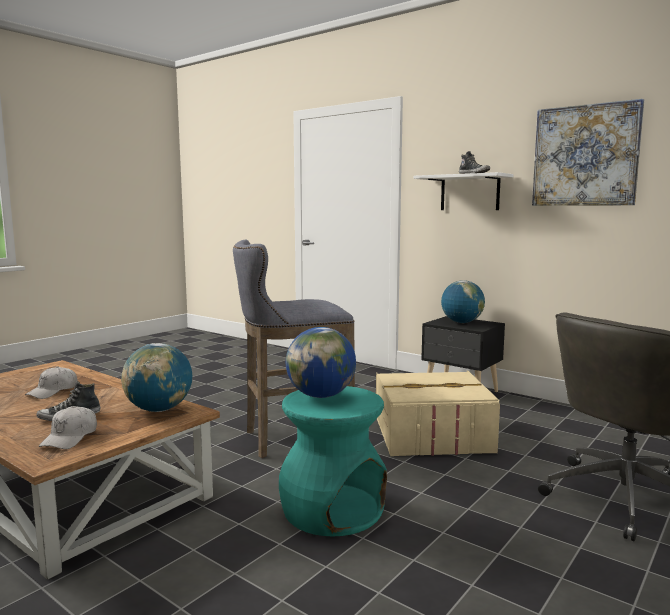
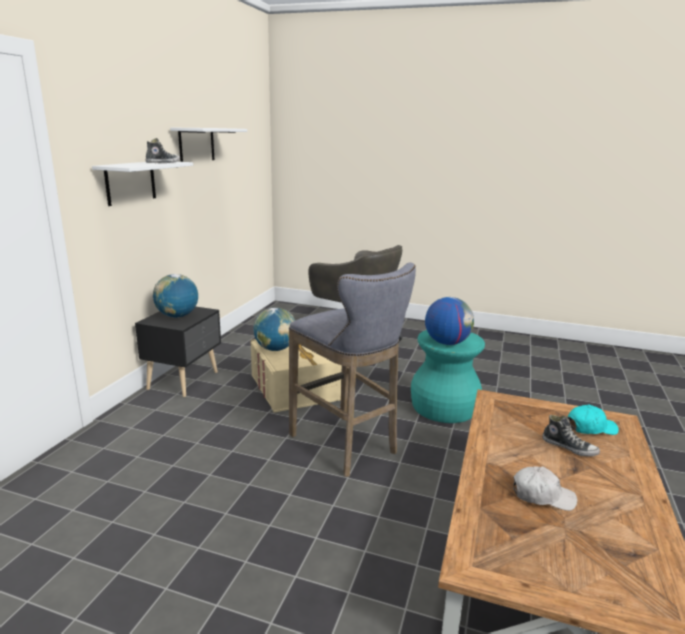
camera: 110 degrees left, 10 degrees up
(70, 438) = (590, 427): white cap -> turquoise cap
(159, 410) = (505, 412): globe -> globe (275, 349)
(585, 156) = (196, 144): picture -> white shelf

